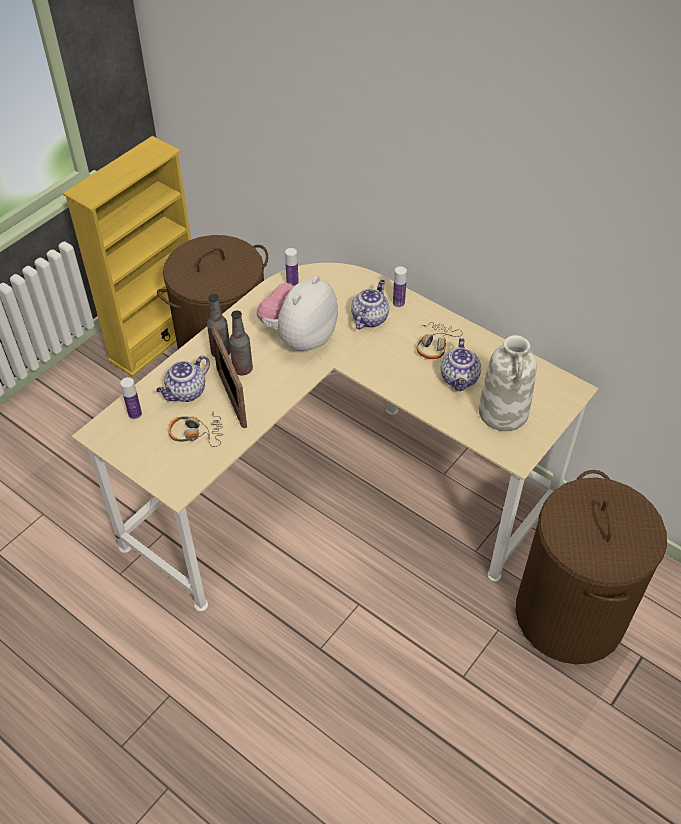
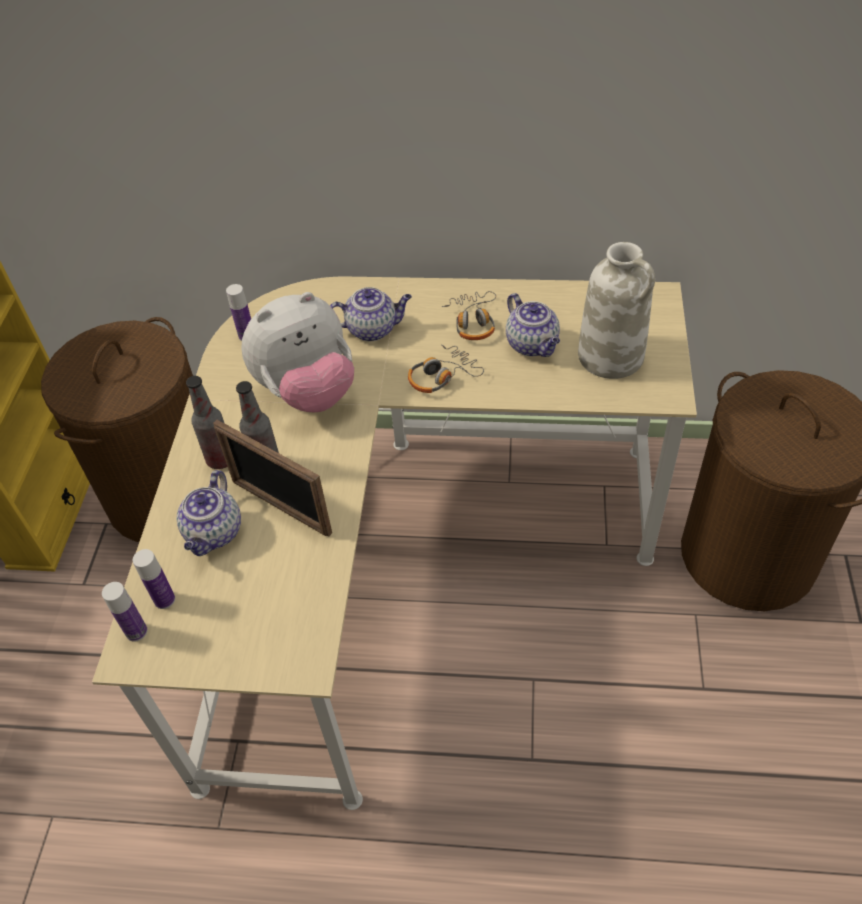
camera: 30 degrees left, 0 degrees up
(196, 433) = (272, 577): headphones -> headphones (442, 376)
(299, 338) = (308, 392): plush toy -> plush toy turned 120 degrees counterclockwise
(369, 318) = (373, 329): teapot -> teapot turned 90 degrees clockwise
(398, 303) = (392, 297): bottle -> bottle (136, 631)

